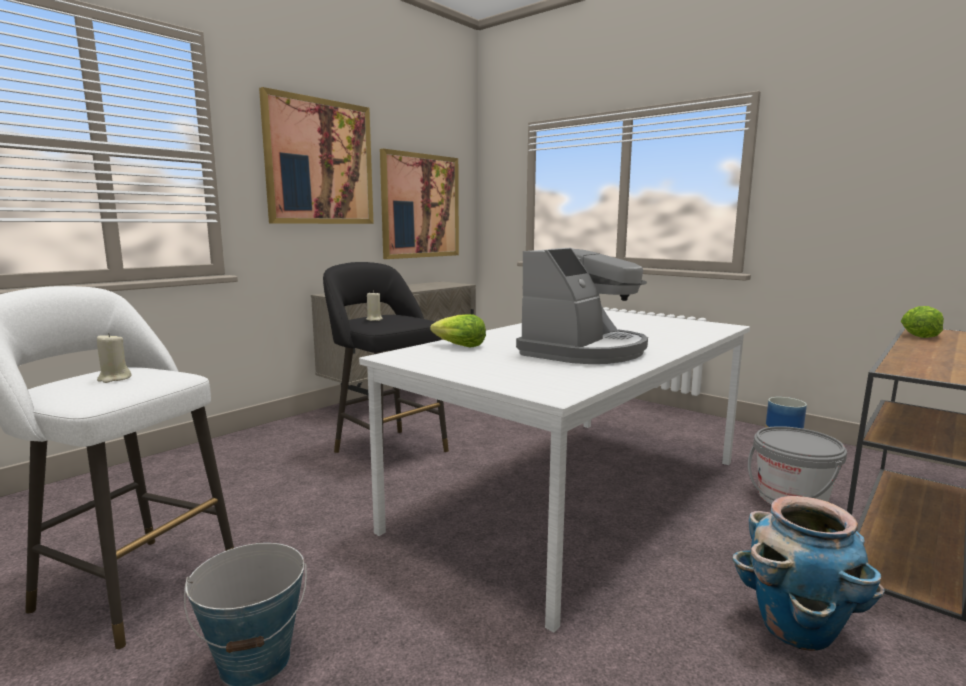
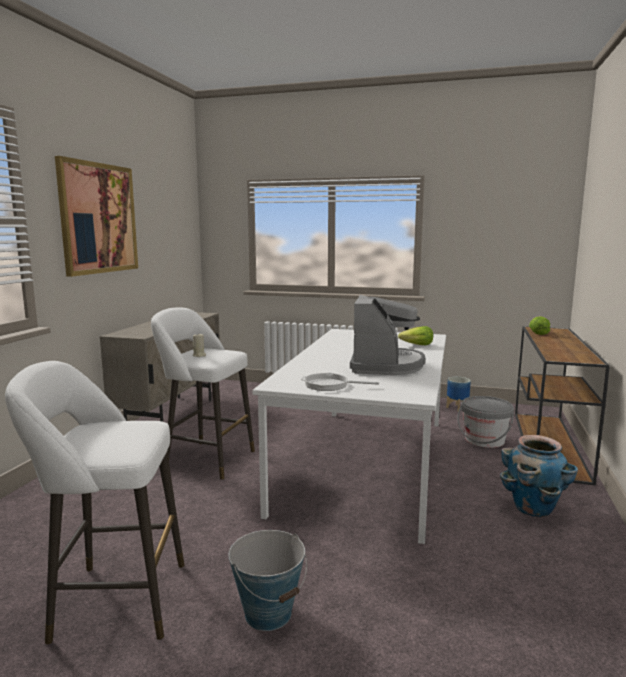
camera: 25 degrees left, 0 degrees up
(114, 379) = (113, 434): beige candle -> none
(387, 449) = (206, 459): black stool -> white stool
(420, 206) = (165, 249): picture -> none
(459, 346) = (303, 371): lettuce -> lettuce (417, 345)
(459, 364) = (330, 385): none -> frying pan

